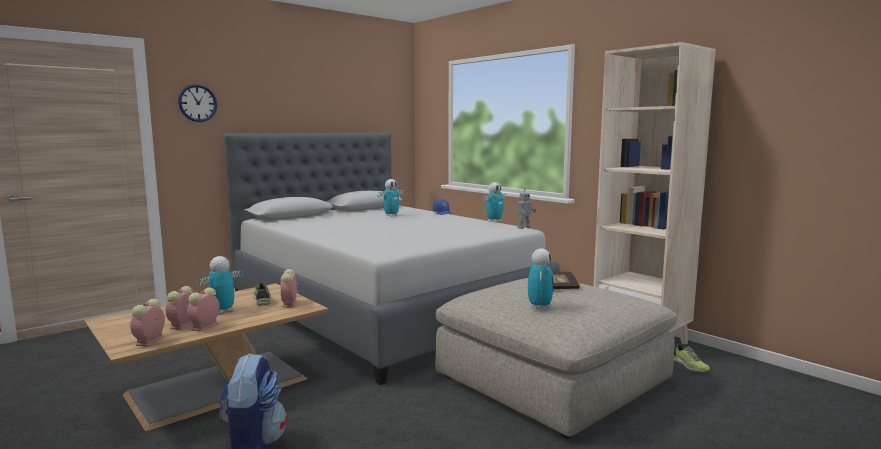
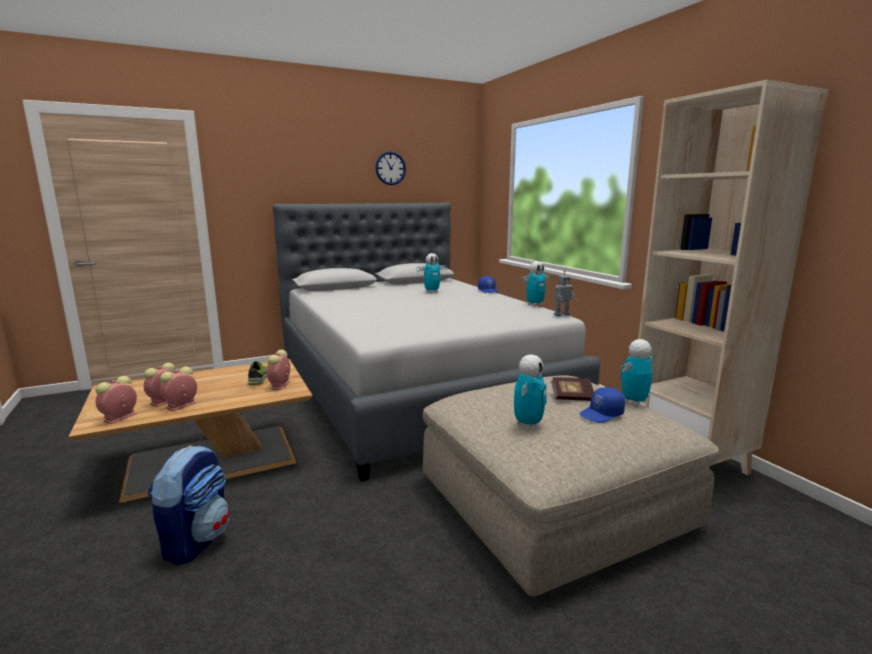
camera: 15 degrees right, 5 degrees up
(197, 103) = (248, 174): wall clock -> wall clock (390, 168)
(222, 311) = (213, 388): toy robot -> toy robot (634, 401)
(590, 296) = (602, 414): none -> blue cap
(689, 366) = (741, 508): shoe -> none

